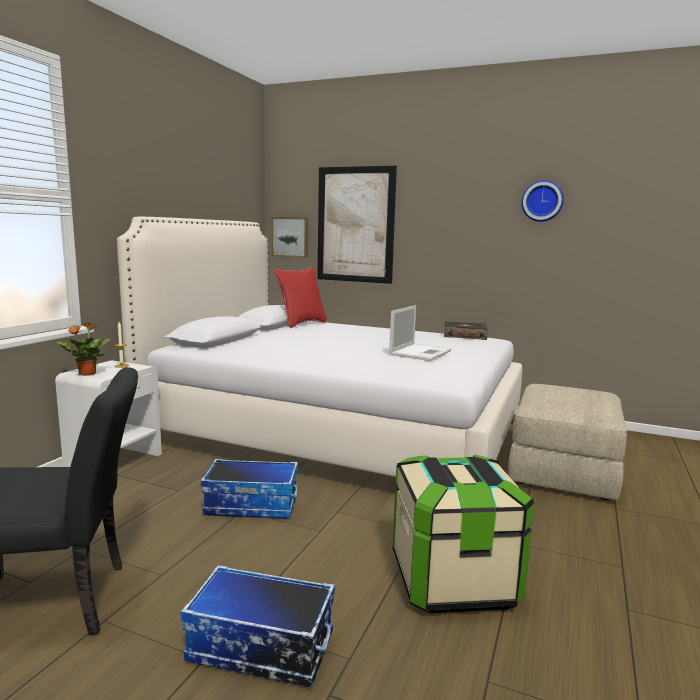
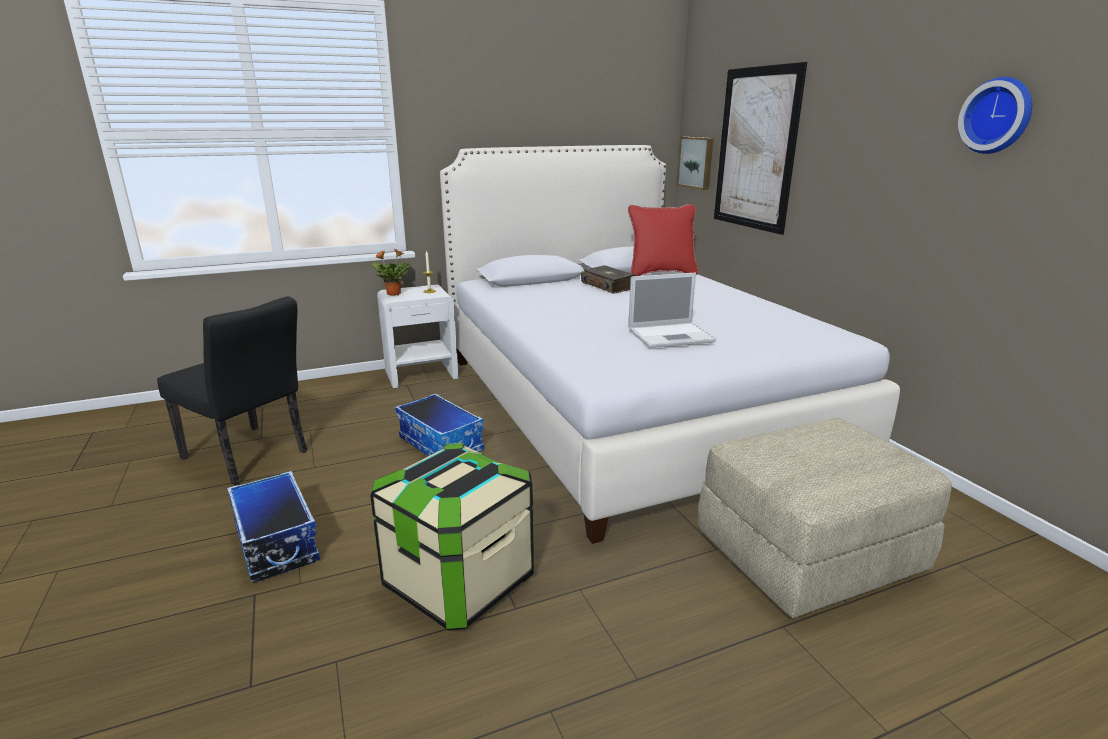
camera: 45 degrees right, 10 degrees up
(464, 336) = (817, 326): book -> book (608, 286)

